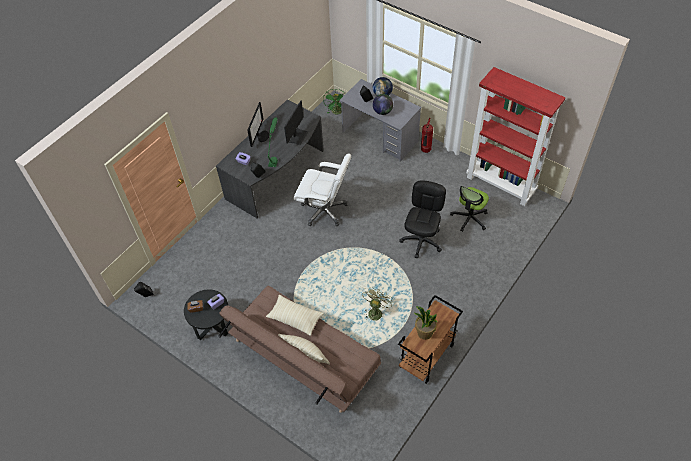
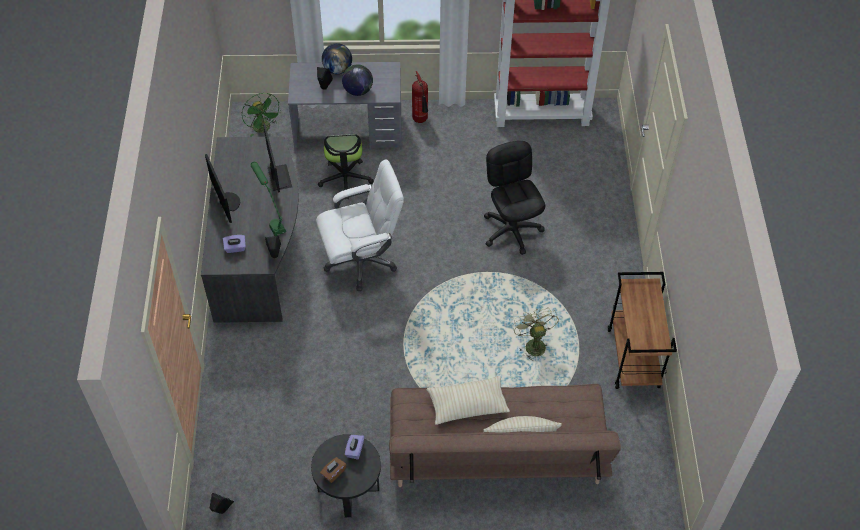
camera: 40 degrees left, 0 degrees up
(424, 333) = (642, 322): potted plant -> none
(469, 218) = (542, 173): office chair -> office chair (345, 179)

